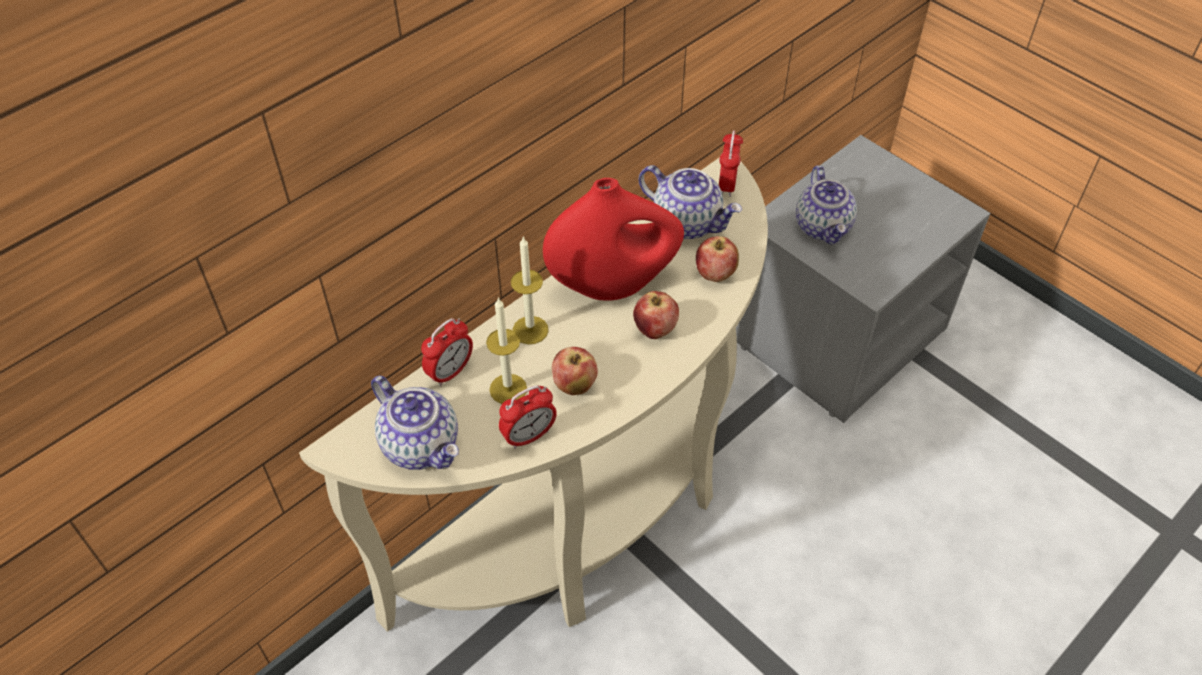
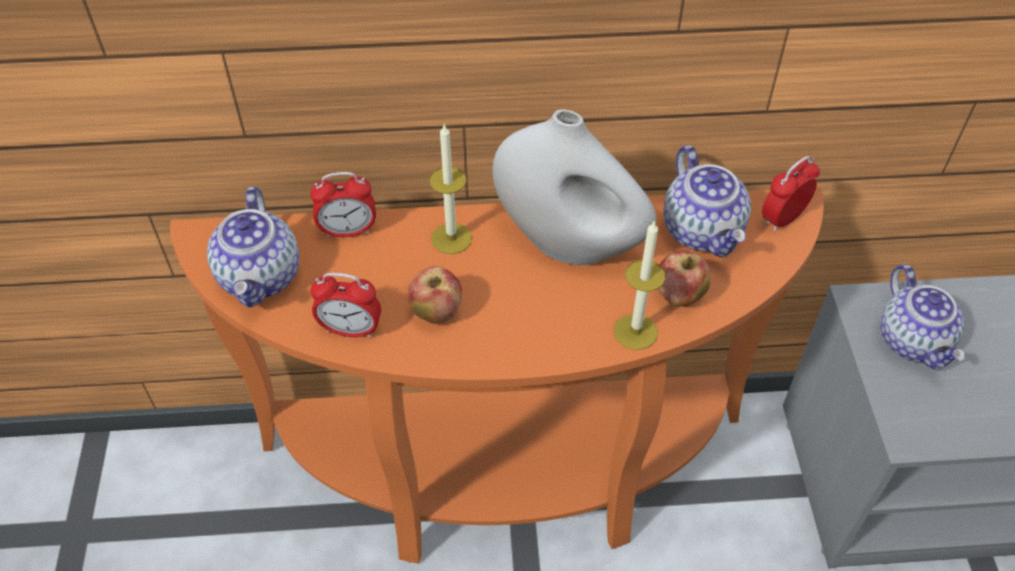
camera: 40 degrees right, 0 degrees up
(508, 389) = (378, 277): candle -> candle (635, 332)
(592, 517) = (506, 480): beige console table -> orange console table
(613, 284) = (569, 244): red vase -> white vase
(655, 330) = (563, 311): apple -> none
(823, 227) = (914, 341): teapot -> teapot turned 45 degrees counterclockwise

